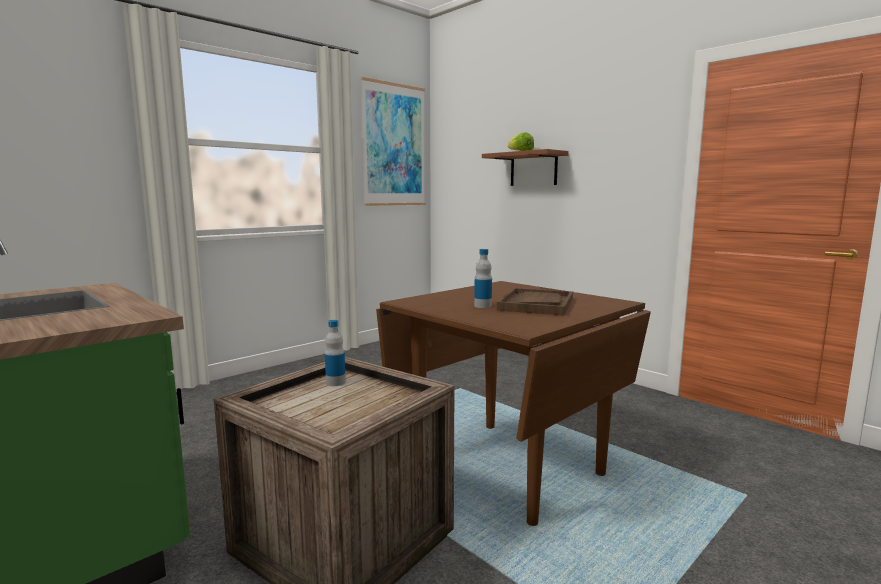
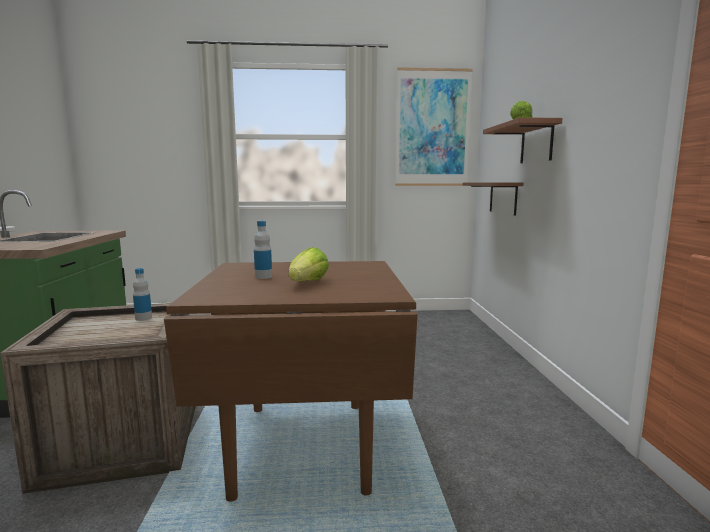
camera: 40 degrees right, 0 degrees up
(484, 216) = (503, 197): none -> brown shelf
(536, 304) = (308, 283): brown tray -> lettuce

